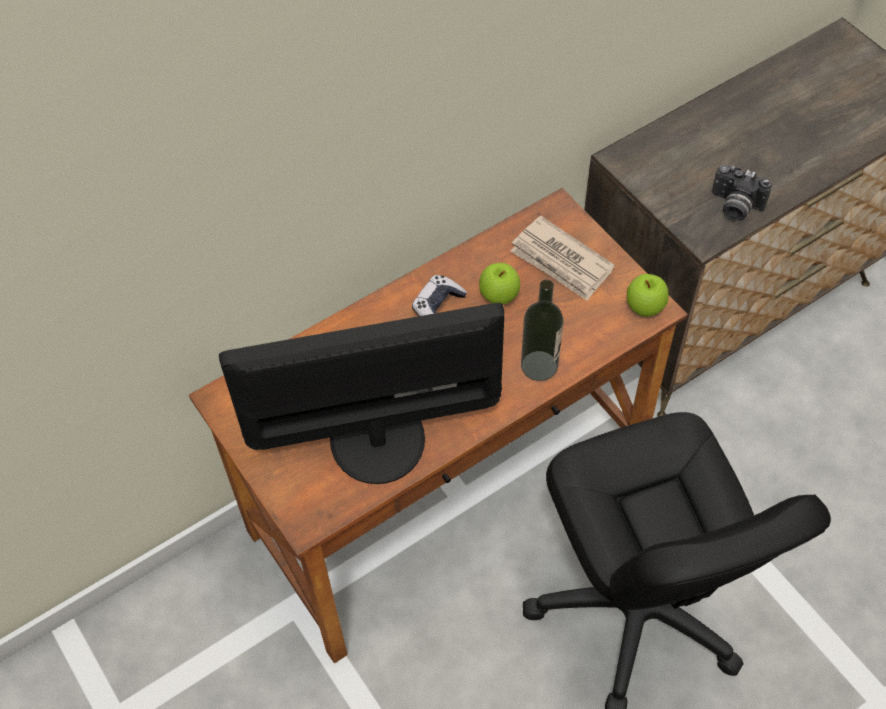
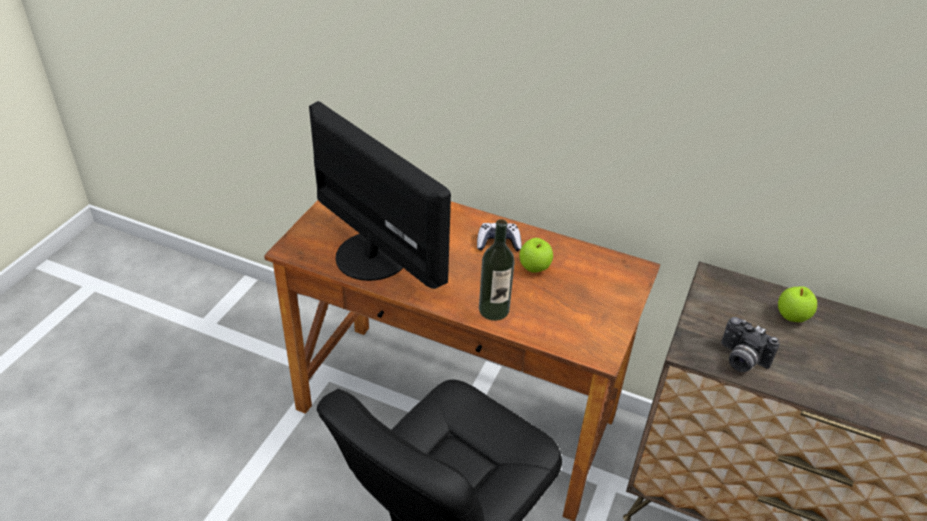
camera: 55 degrees right, 15 degrees down
(561, 262) = (594, 287): newspaper -> none
(644, 307) = (597, 348): apple -> apple (791, 317)
(734, 207) = (740, 359): camera -> camera turned 45 degrees counterclockwise

